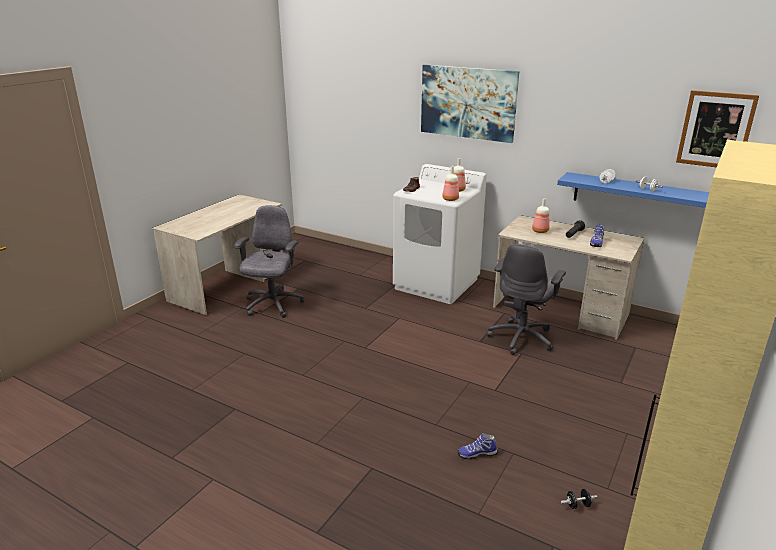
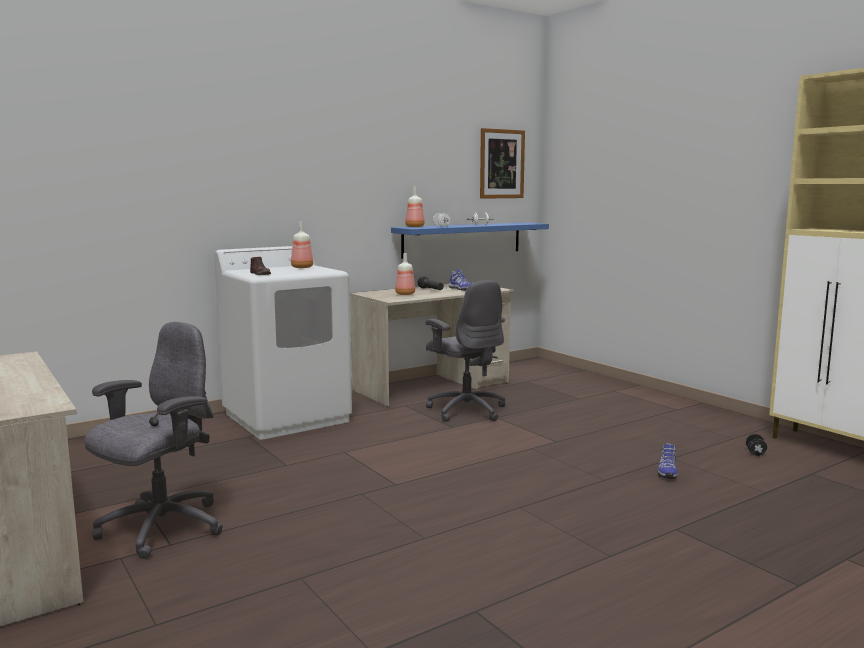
camera: 65 degrees left, 15 degrees down
(272, 305) = (160, 528): grey office chair -> grey office chair turned 90 degrees clockwise
(450, 199) = (328, 271): bottle -> bottle (415, 227)
(468, 102) = (265, 155): picture -> none

